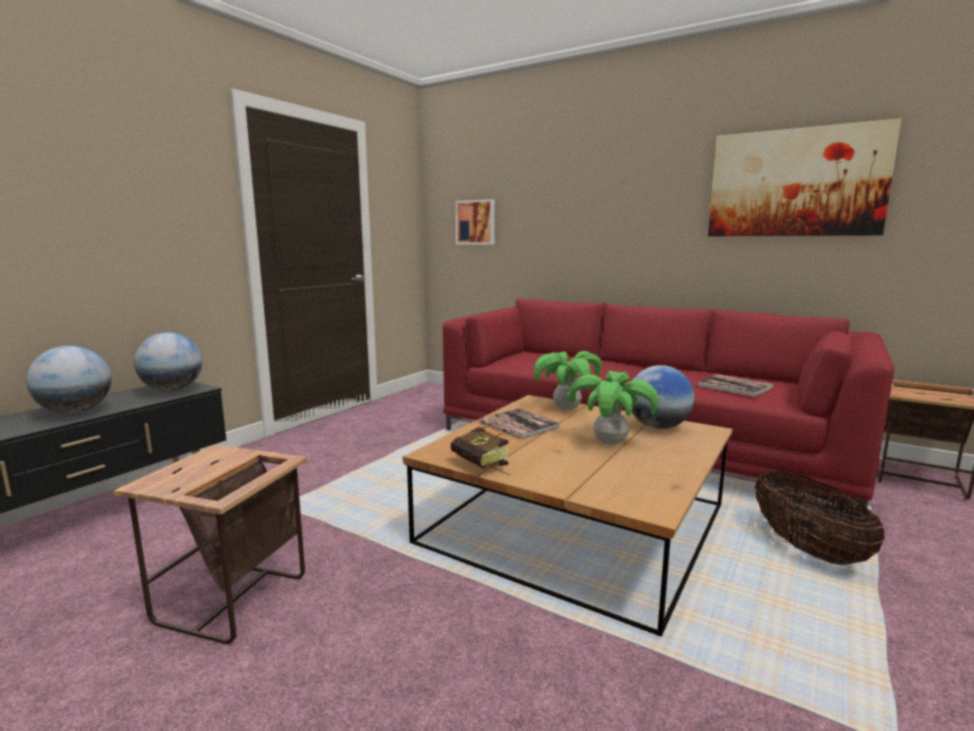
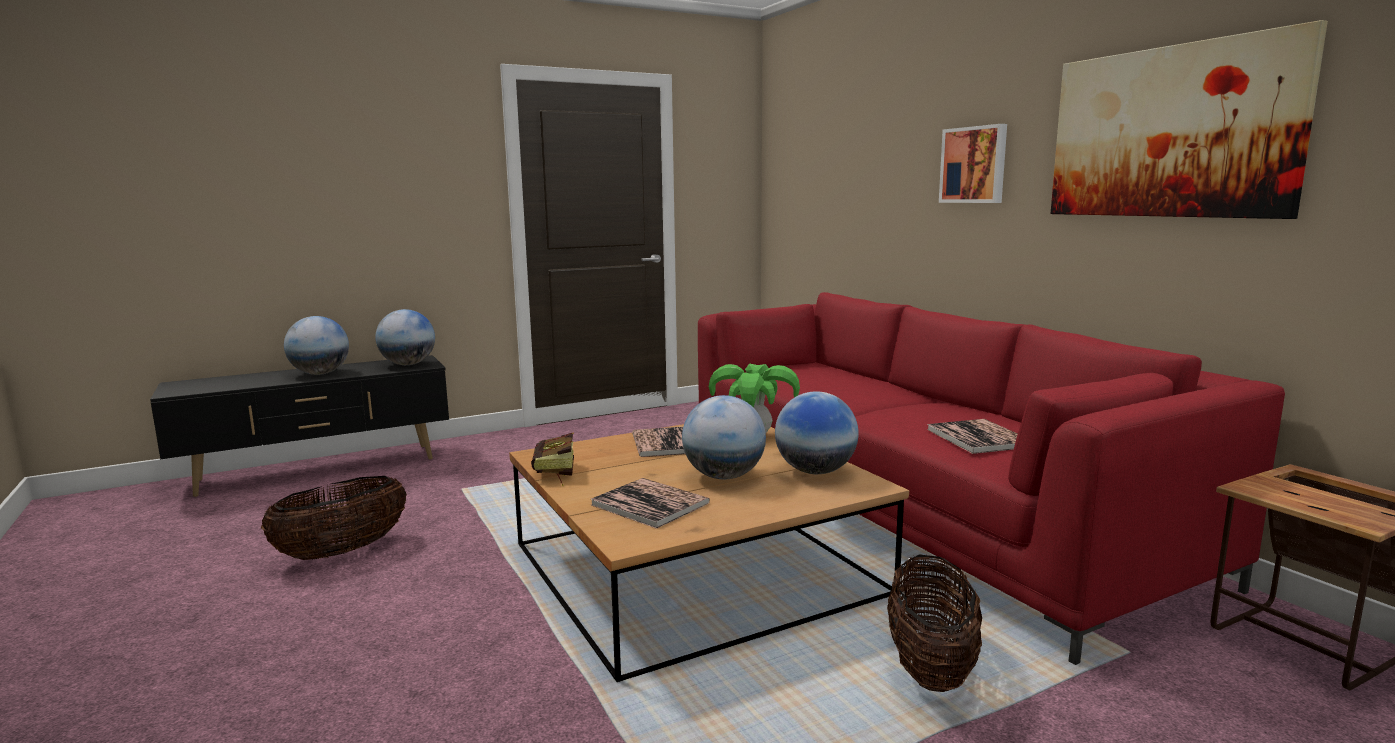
camera: 30 degrees right, 0 degrees up
(230, 602) = (342, 551): side table -> basket
(476, 222) = (808, 189): picture -> picture (974, 165)
(605, 475) = (650, 504): none -> book
(610, 442) = (724, 476): potted plant -> globe

